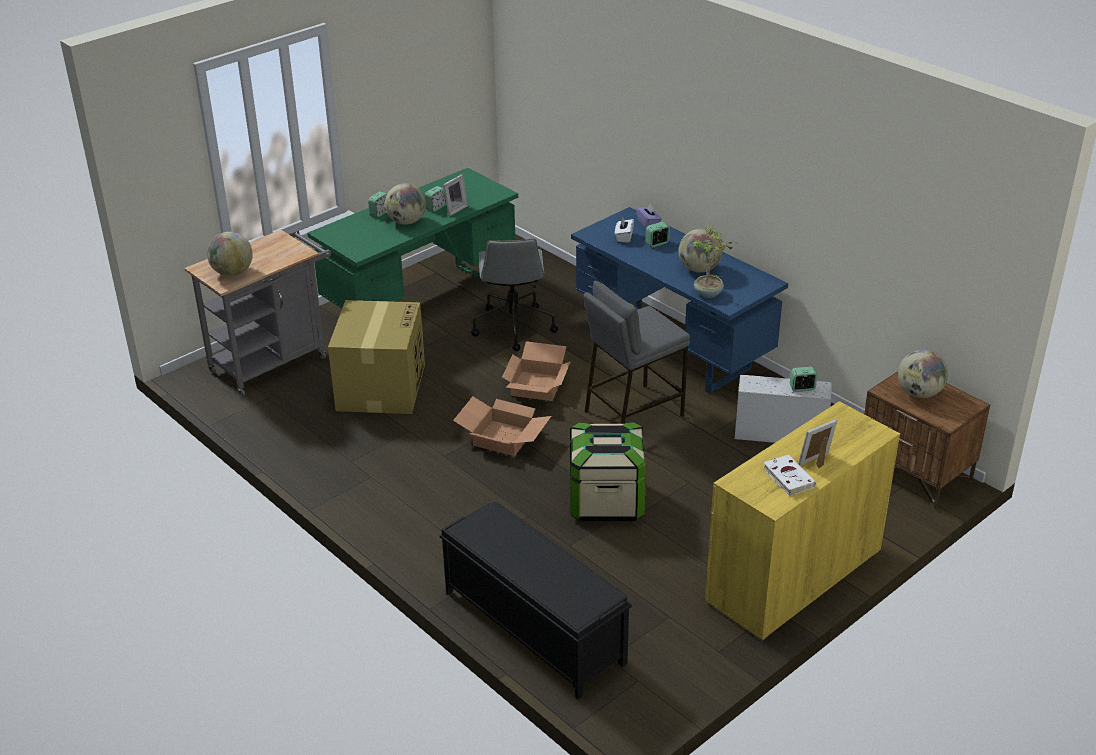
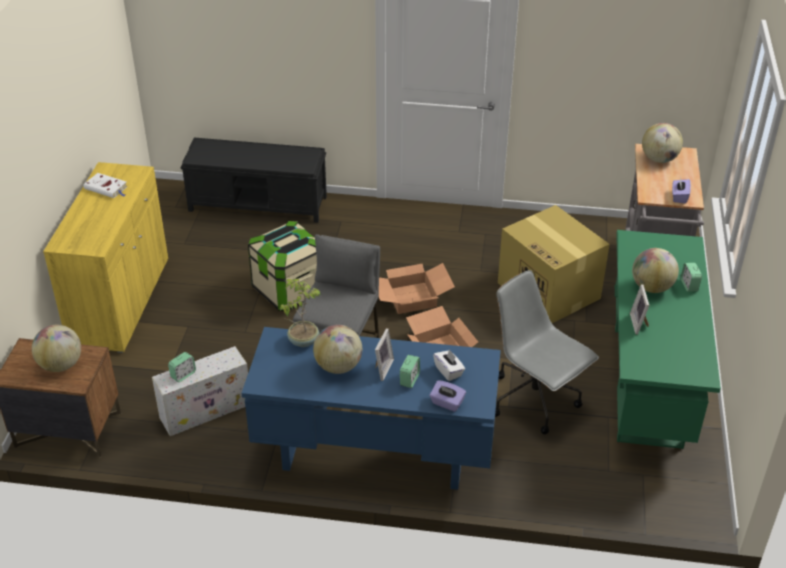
camera: 140 degrees right, 5 degrees up
(281, 242) = (679, 197): none -> purple tissue box
(436, 207) = (657, 317): alarm clock -> none
(817, 462) = (92, 206): picture frame -> picture frame (381, 368)

